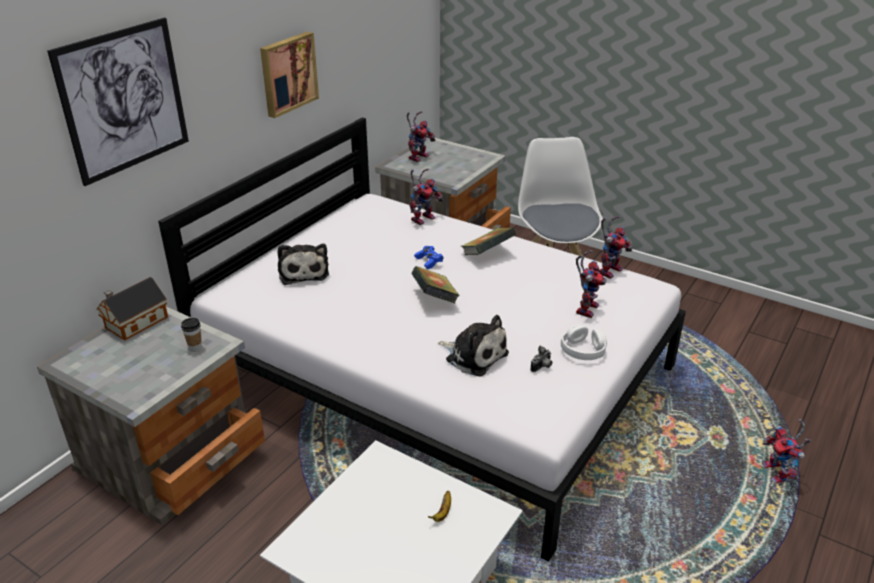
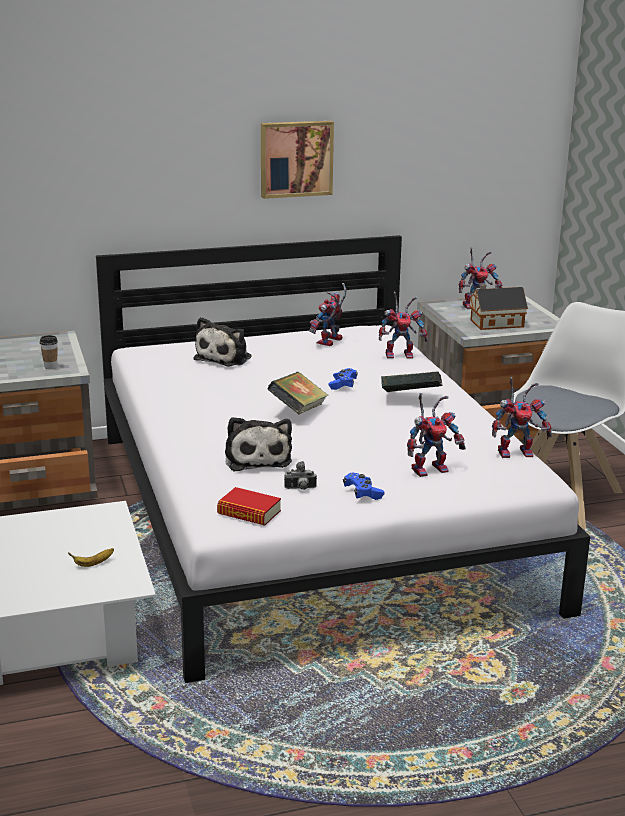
camera: 40 degrees right, 10 degrees down
(124, 100) = (85, 133): picture -> none
(134, 323) = (39, 339): toy house -> toy house (494, 323)
(546, 407) = (249, 512): none -> book
(583, 350) = (362, 493): white headphones -> blue game controller
(779, 475) = (538, 757): toy robot -> toy robot (330, 342)

